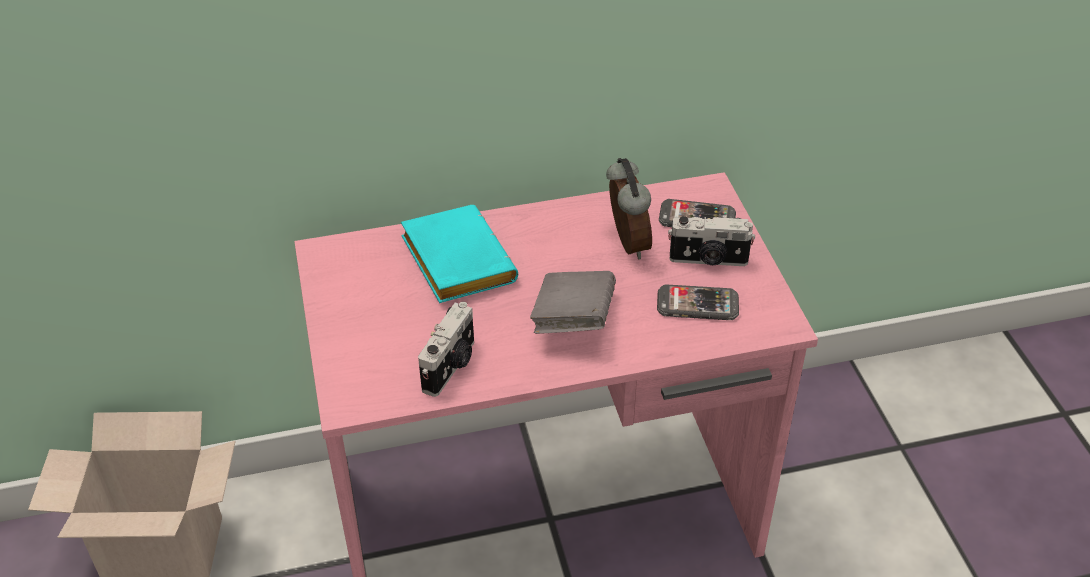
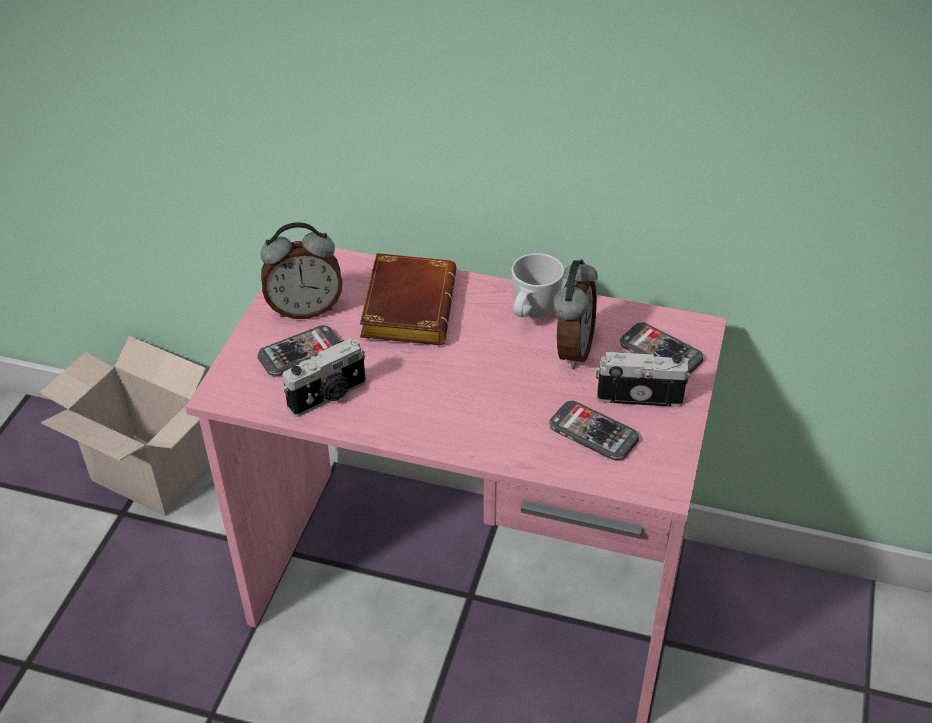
camera: 30 degrees right, 0 degrees up
(363, 298) = (305, 309): none -> alarm clock
(392, 339) = (300, 353): none -> phone
(454, 261) = (406, 306): turquoise book -> brown book
(569, 228) = (531, 315): none -> white mug
(573, 320) = (466, 400): grey book -> none
(708, 260) = (639, 395): camera -> camera turned 150 degrees clockwise

